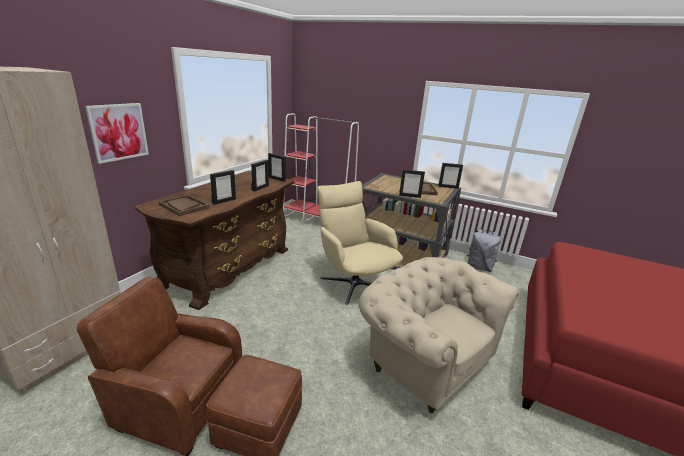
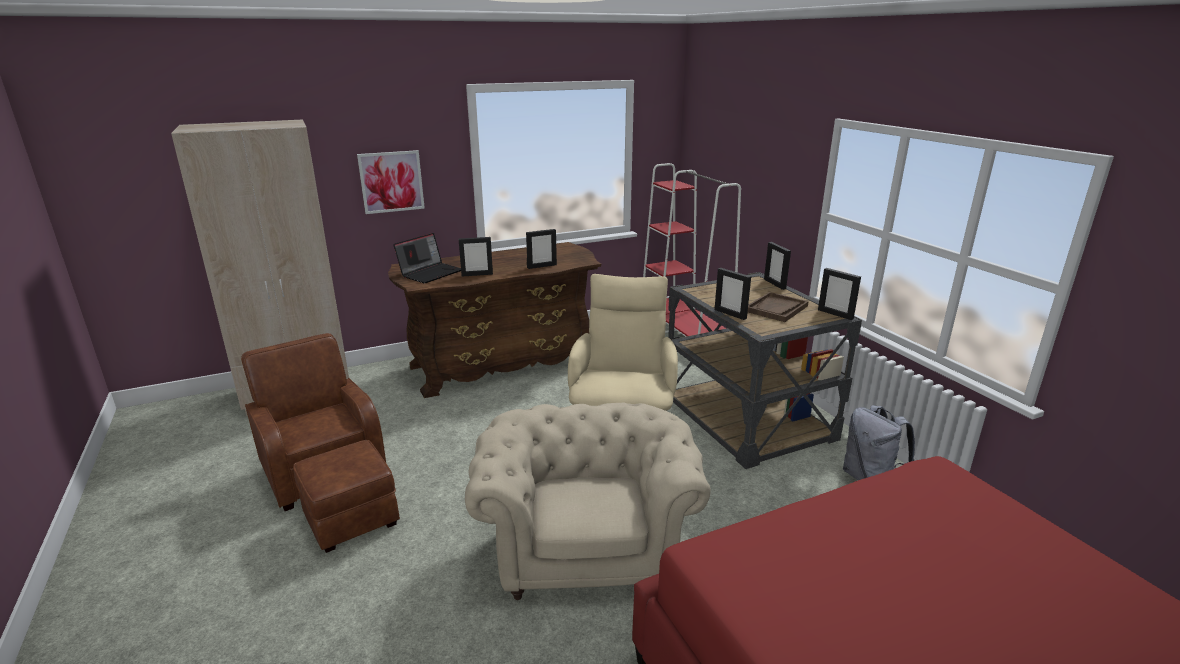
camera: 40 degrees right, 0 degrees up
(183, 206) = (430, 273): brown tray -> laptop
(277, 179) = (583, 258): picture frame -> picture frame (775, 284)

